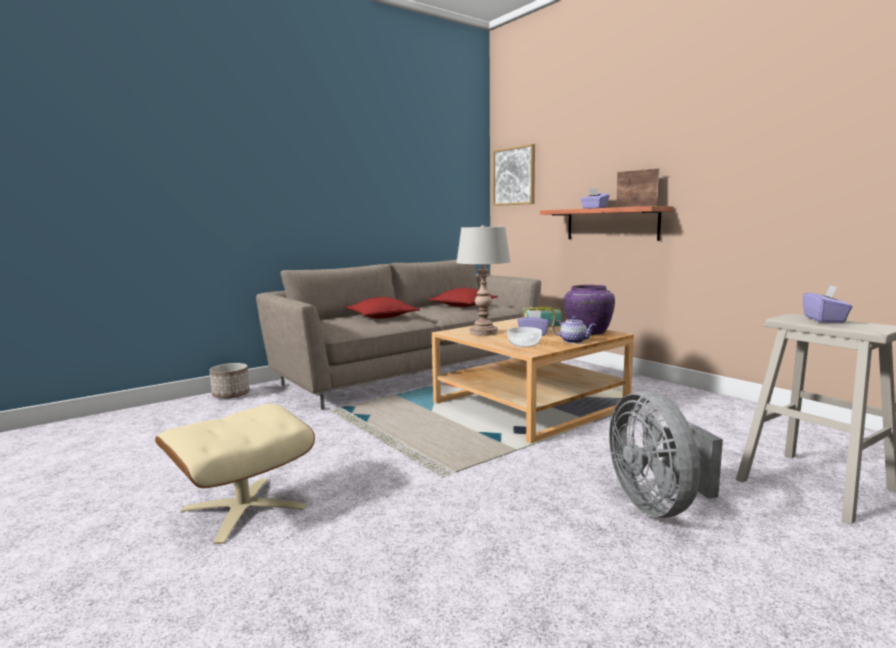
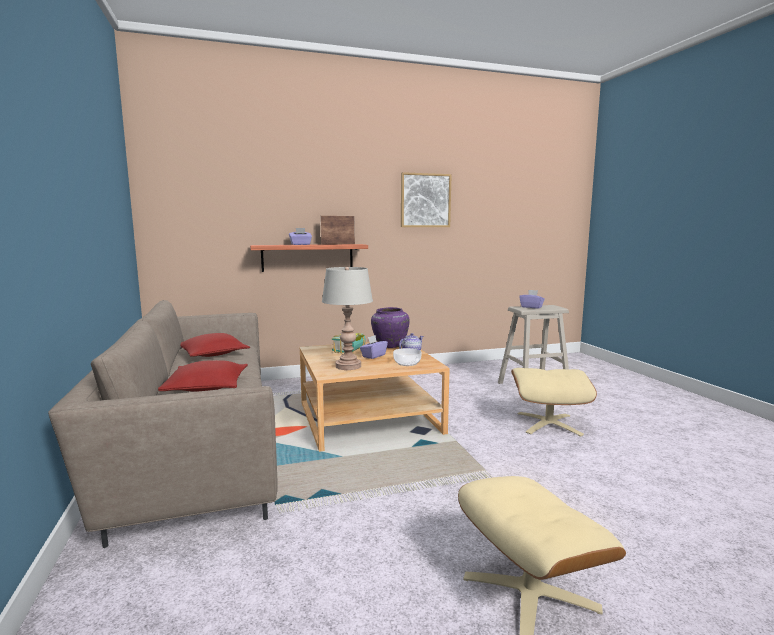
camera: 70 degrees left, 0 degrees up
(231, 395) = (77, 609): planter -> none
(514, 176) = (177, 207): picture -> picture (425, 200)
(658, 505) = (548, 423): grey fan -> beige ottoman

